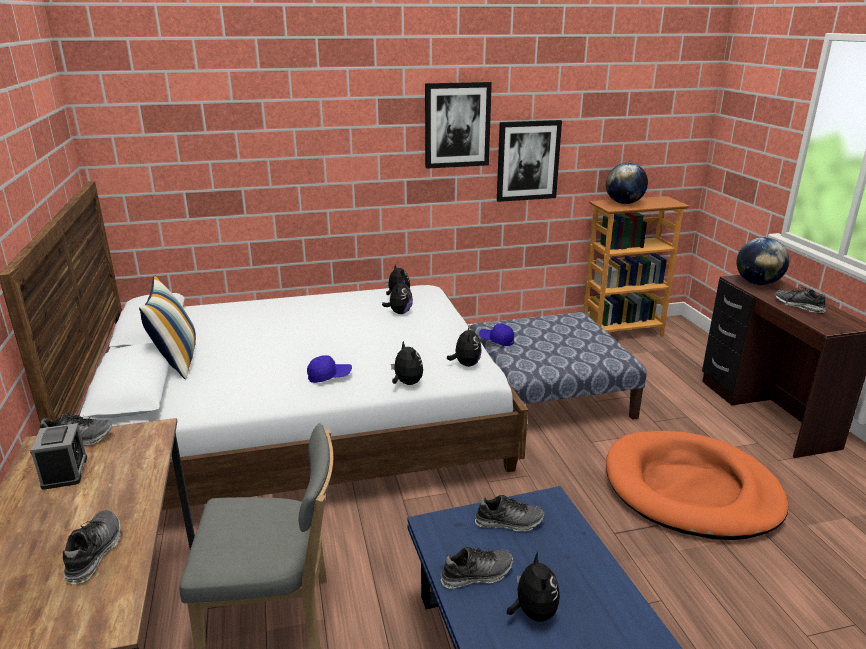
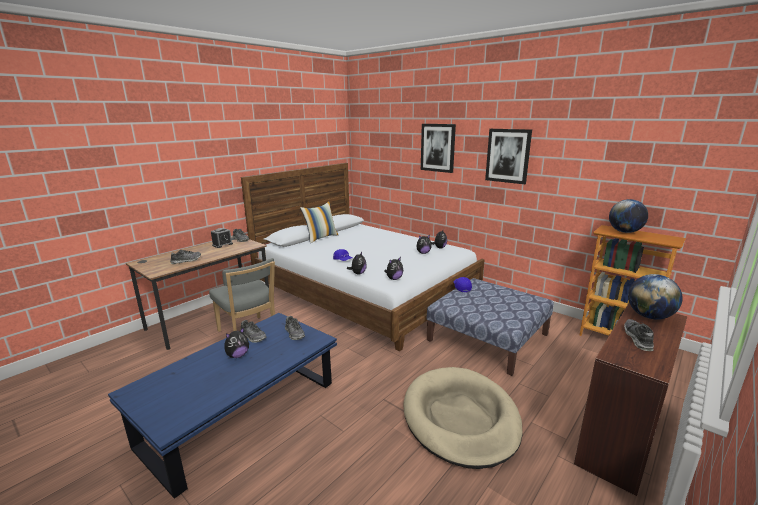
camera: 55 degrees right, 5 degrees down
(527, 160) = (555, 186): picture -> picture (438, 147)
(691, 490) = (460, 418): orange dog bed -> beige dog bed

